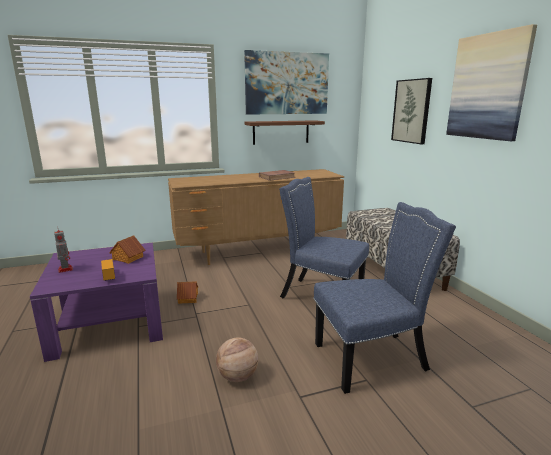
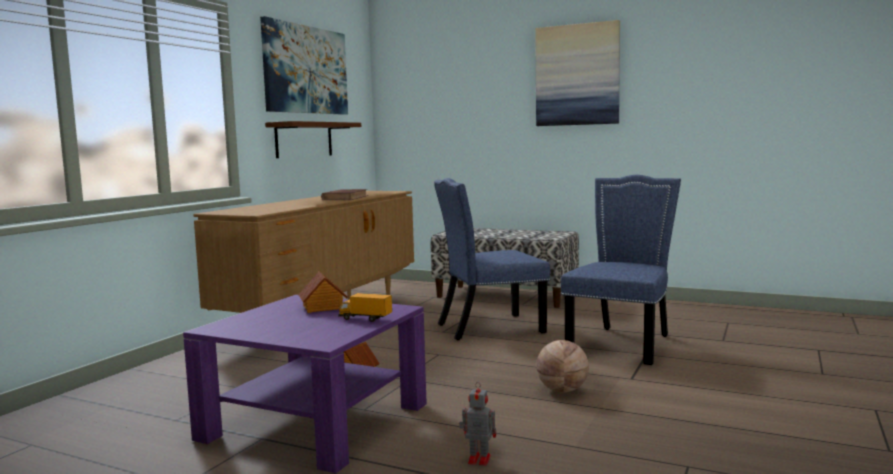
camera: 45 degrees left, 10 degrees down
(65, 269) = (277, 331): toy robot -> toy robot (478, 459)
(411, 111) = (474, 106): picture -> none

